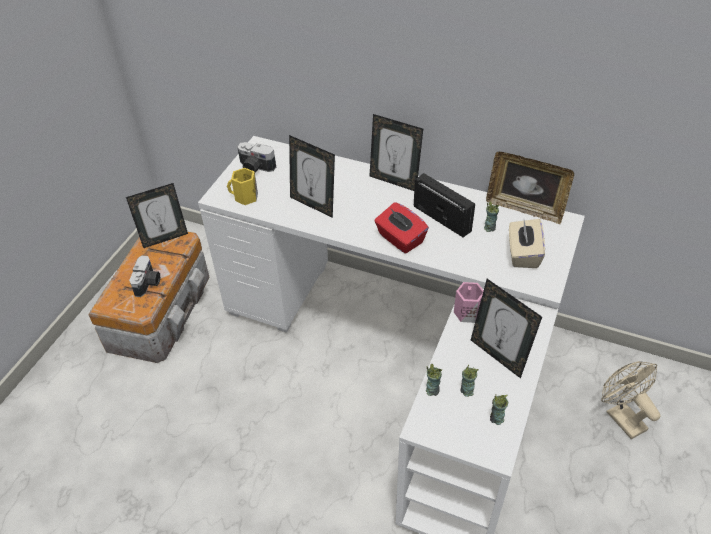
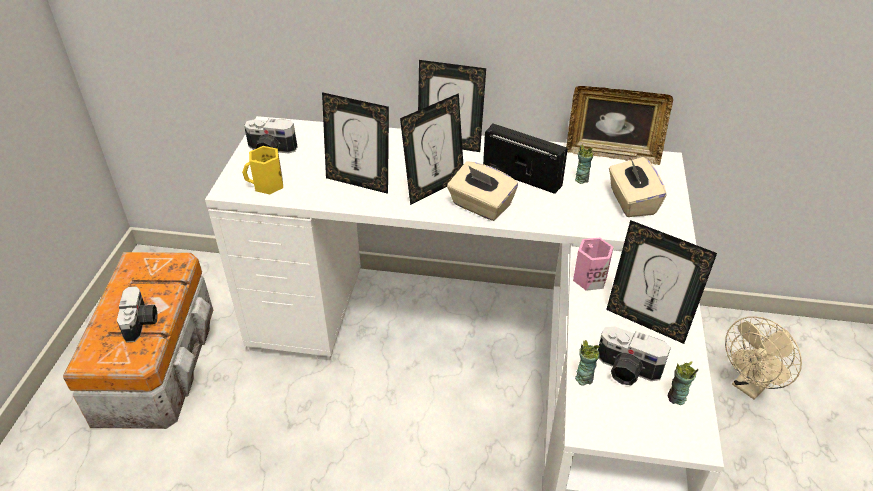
camera: 15 degrees left, 5 degrees down
(164, 238) = (152, 265): picture frame -> picture frame (434, 188)
(400, 239) = (480, 206): red tissue box -> beige tissue box
(466, 391) = (626, 370): cup -> camera
(621, 416) = (750, 386): beige fan -> beige fan turned 90 degrees counterclockwise

